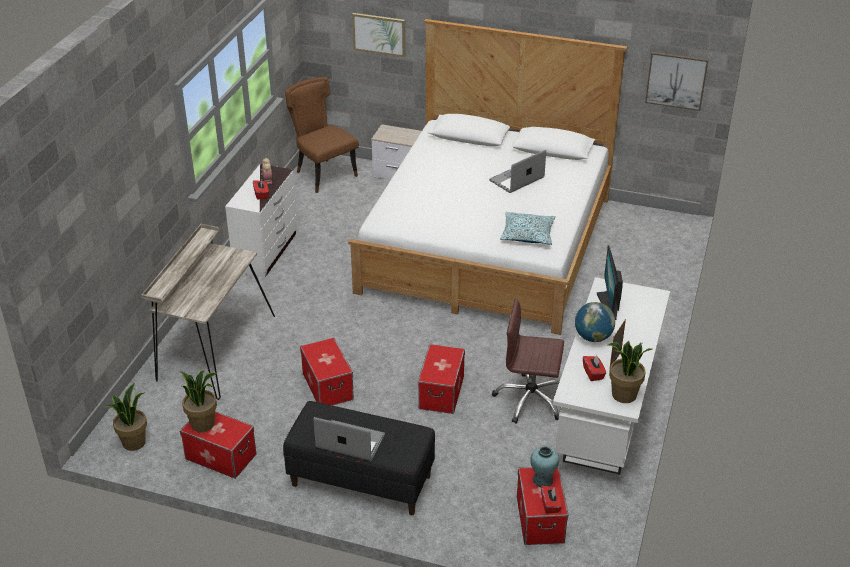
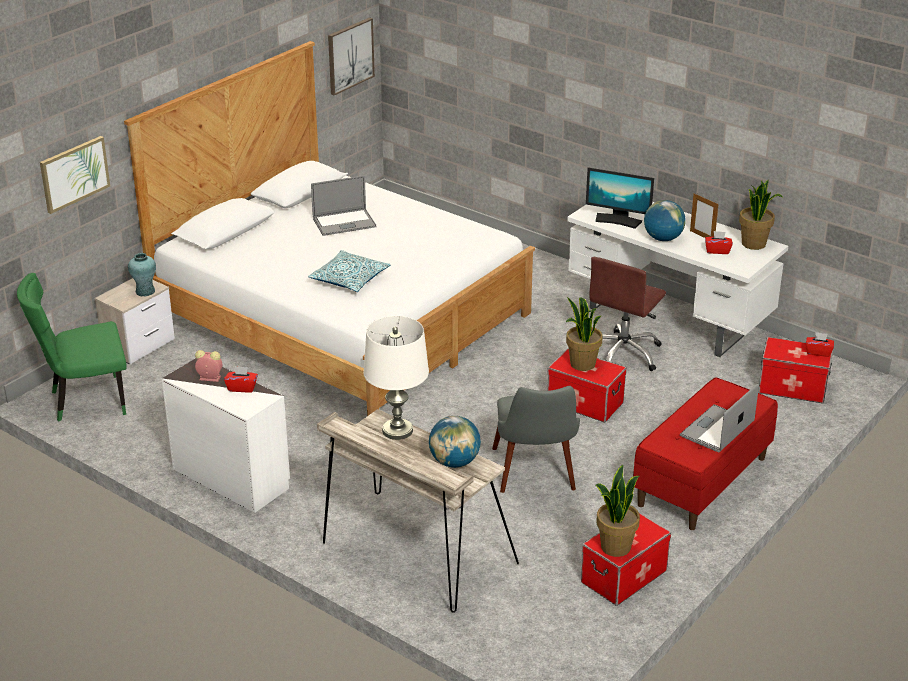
camera: 70 degrees left, 5 degrees down
(134, 442) = (567, 647): potted plant -> potted plant (582, 364)
(203, 298) = (454, 462): none -> globe
(232, 266) = (397, 430): none -> white table lamp
(323, 174) = (85, 401): brown chair -> green chair
(327, 386) = (536, 476): storage box -> grey chair
(361, 481) = (702, 481): black bench -> red bench
(516, 179) = (344, 223): laptop -> laptop turned 90 degrees counterclockwise
(527, 234) = (454, 240): pillow -> pillow (349, 279)
(542, 480) = (784, 349): turquoise vase -> turquoise vase (145, 291)

